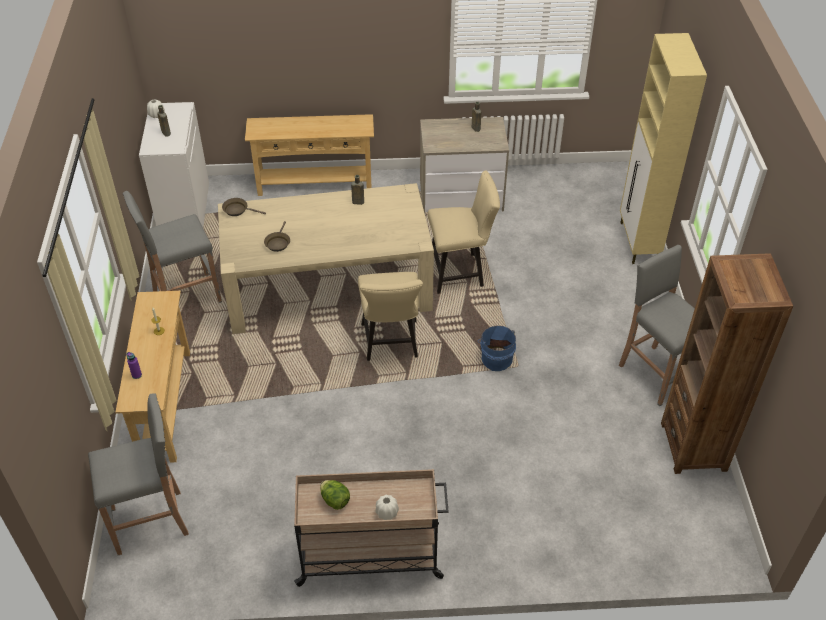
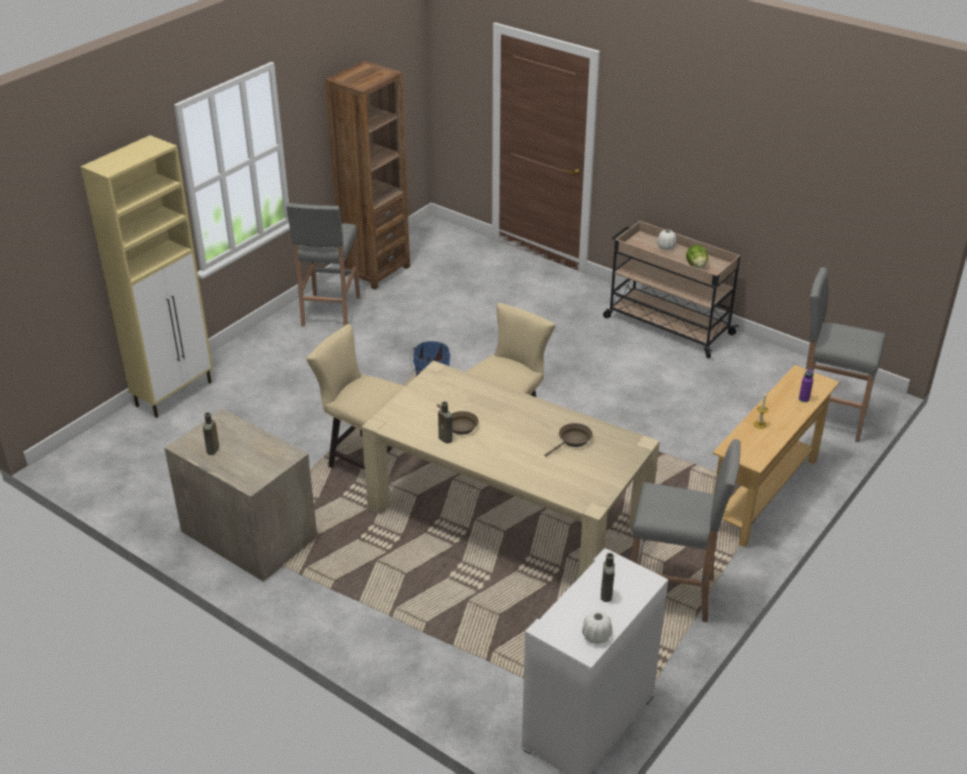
camera: 140 degrees left, 10 degrees down
(238, 210) = (583, 498): brown frying pan -> brown frying pan (459, 425)
(315, 184) = (387, 655): beige console table -> none

